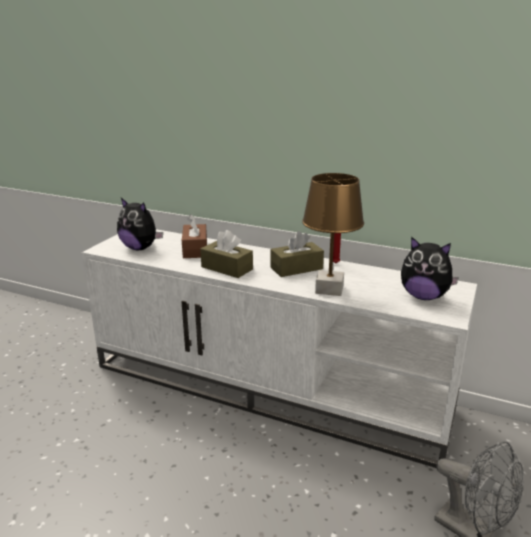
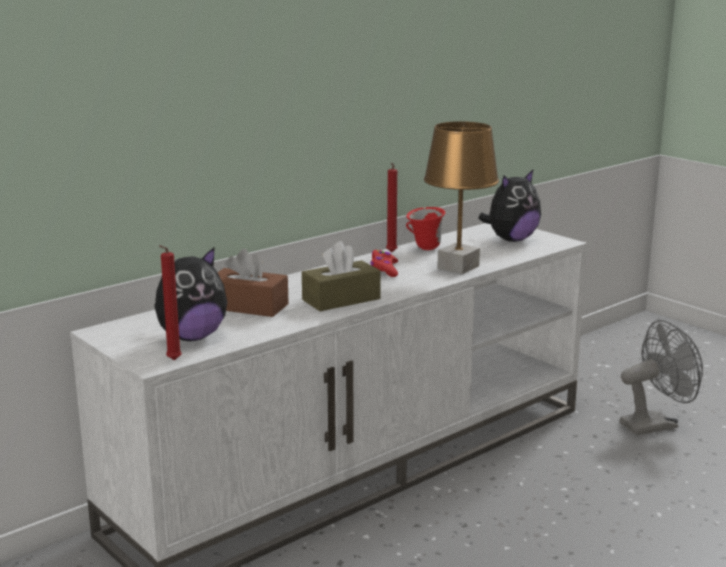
camera: 65 degrees left, 5 degrees down
(106, 252) = (172, 361): none -> red candle
(296, 268) = (384, 269): brown tissue box -> red game controller
(357, 271) = (425, 249): none -> red mug

